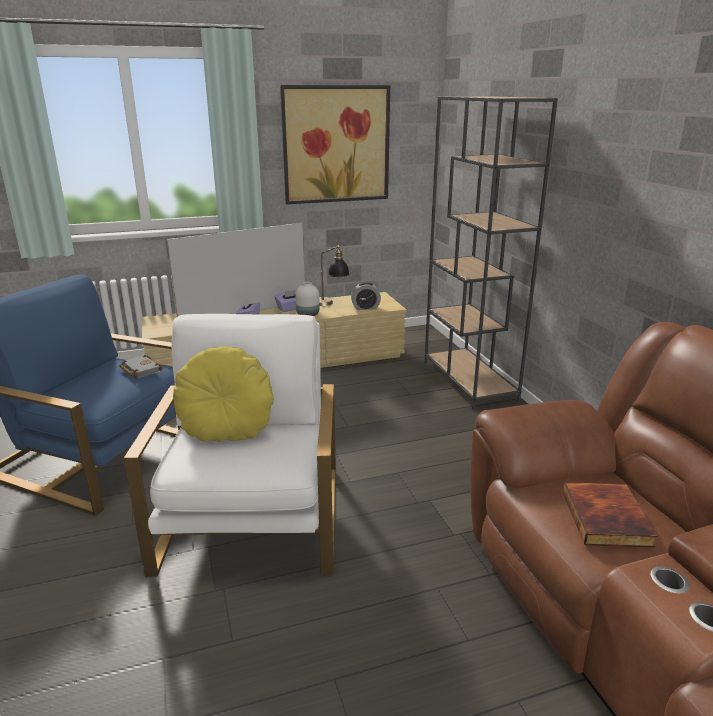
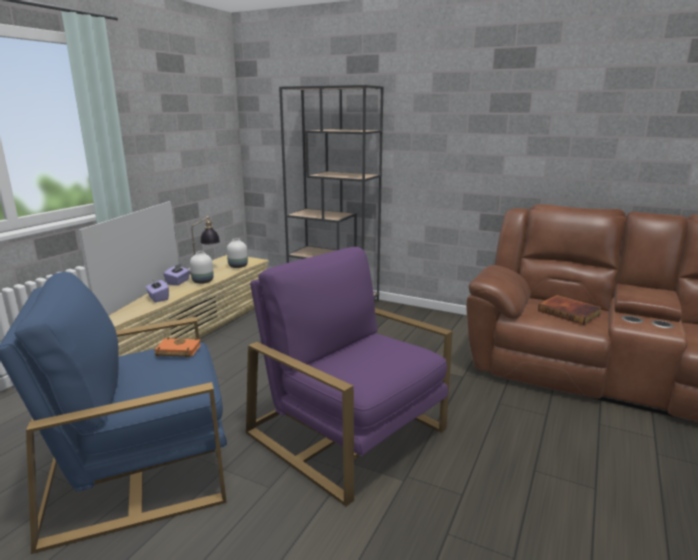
camera: 45 degrees left, 5 degrees down
(139, 370) = (176, 351): grey book -> orange book
(227, 434) = (347, 356): yellow pillow -> none
(253, 519) = (349, 431): white armchair -> purple armchair
(336, 145) = (174, 130): picture -> none
(365, 308) = (238, 266): alarm clock -> white vase

